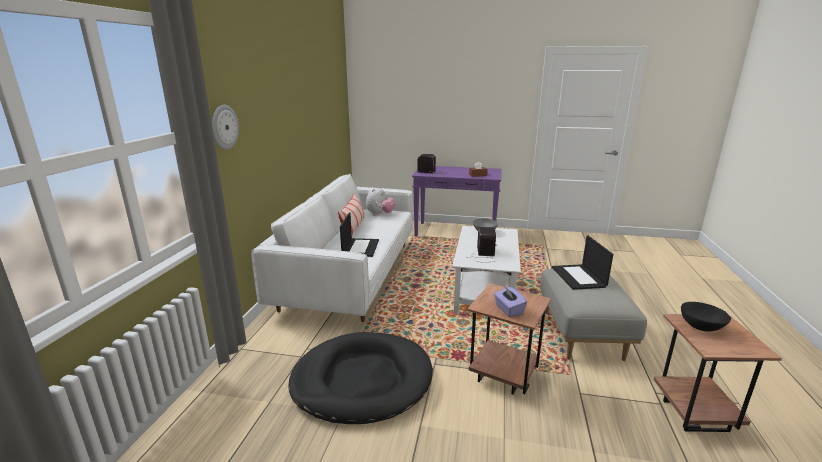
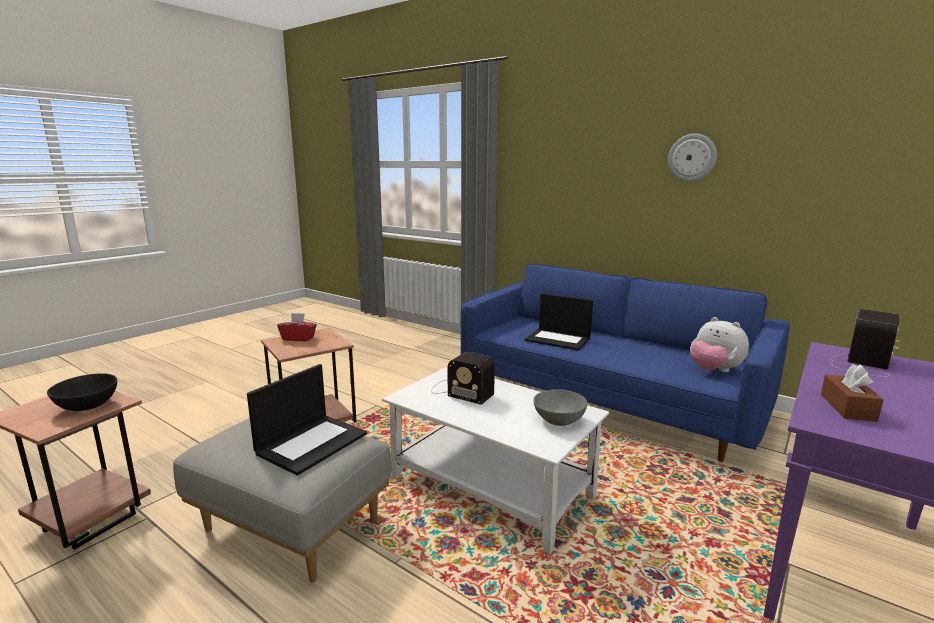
camera: 115 degrees right, 5 degrees down
(224, 127) = (531, 165): wall clock -> wall clock (692, 157)
(350, 274) = (608, 399): white sofa -> blue sofa
(353, 228) = (642, 346): pillow -> none
(362, 380) = (394, 374): black dog bed -> none
(508, 310) = (298, 338): purple tissue box -> red tissue box
(579, 277) = (312, 443): laptop -> laptop turned 105 degrees clockwise

